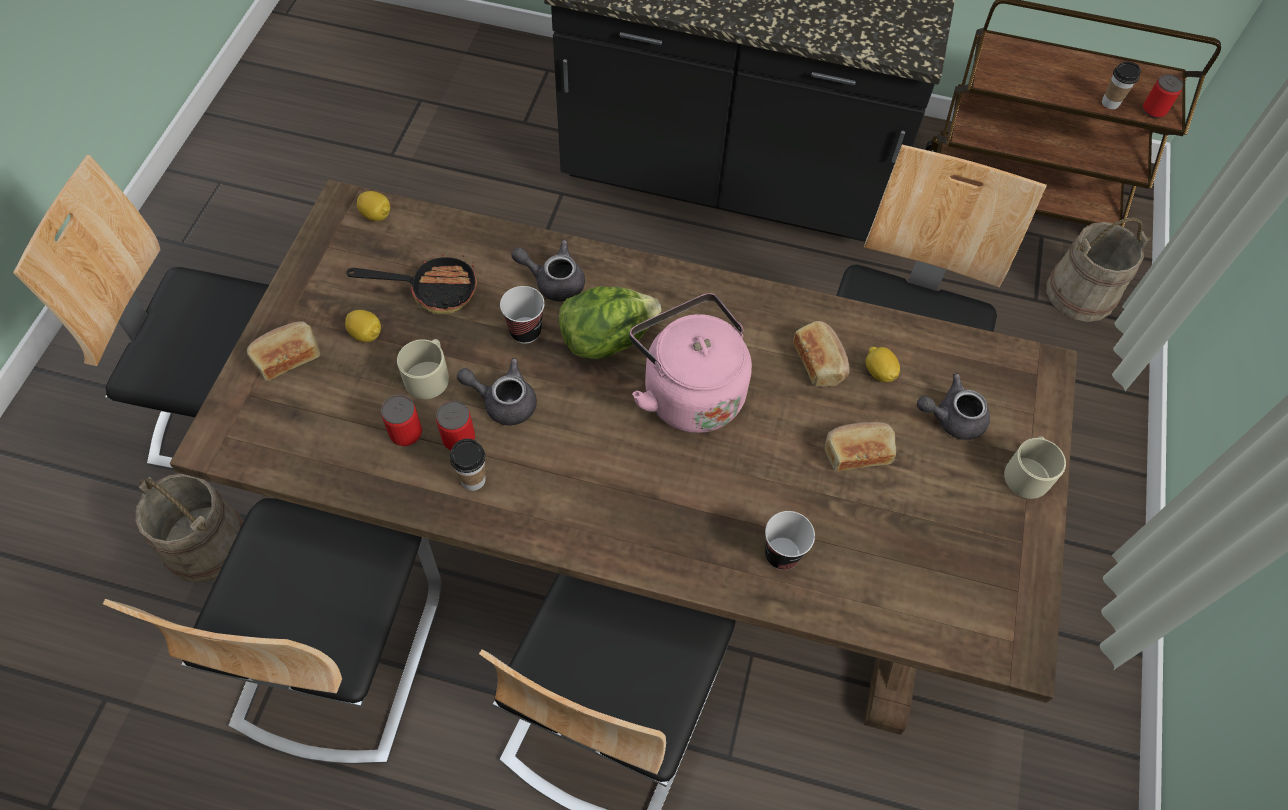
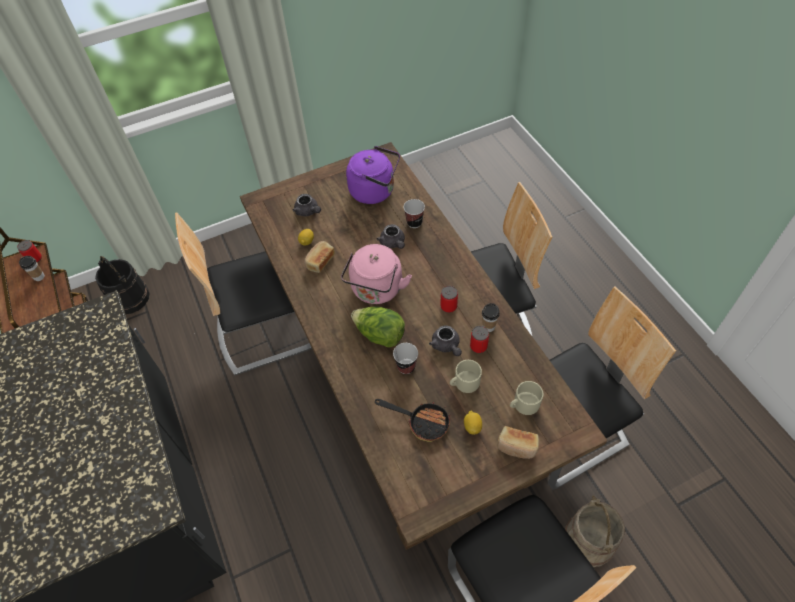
camera: 125 degrees left, 5 degrees down
(376, 215) = (406, 491): lemon -> none
(406, 433) = (497, 366): can -> can (448, 306)
(433, 290) = (422, 422): frying pan -> frying pan turned 150 degrees clockwise
(553, 281) = (369, 378): grey teapot -> grey teapot (393, 243)
(857, 452) = (351, 227): bread -> none
(919, 554) = (375, 191): none -> purple kettle
(1027, 472) = (312, 182): beige mug -> beige mug (523, 404)
(1080, 293) = (130, 298): beige bucket -> black bucket

